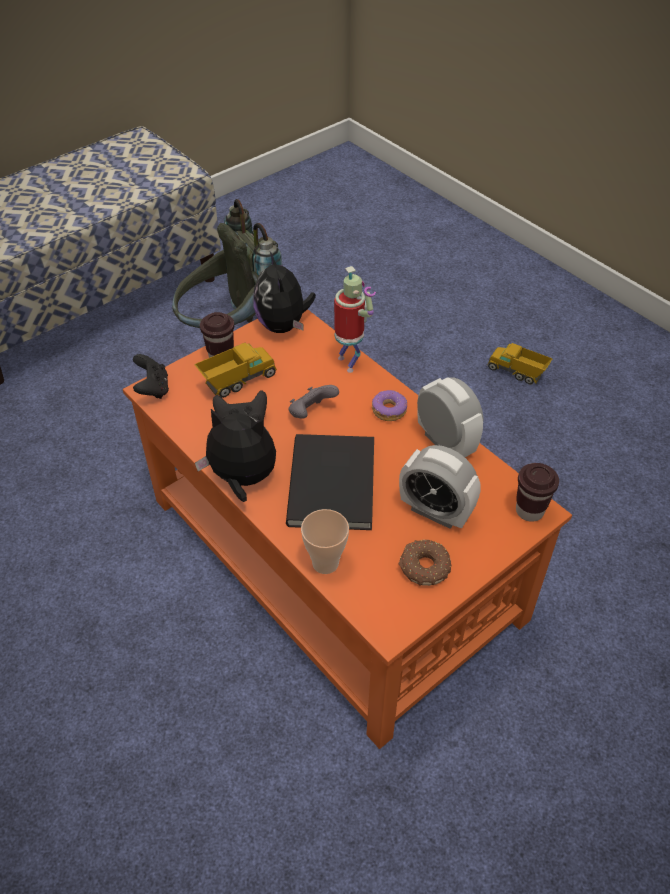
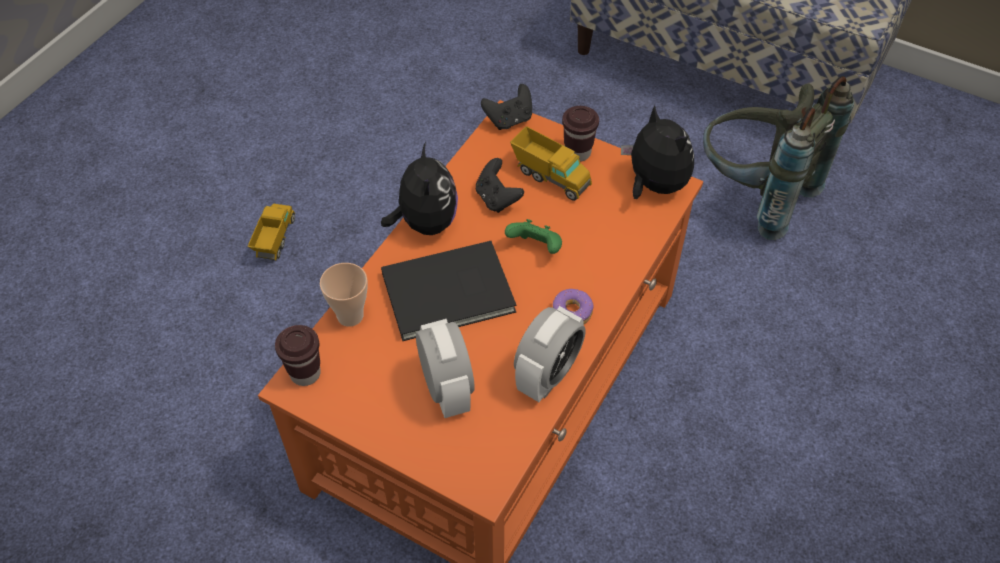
camera: 70 degrees right, 5 degrees up
(283, 325) = (654, 185): plush toy -> plush toy turned 90 degrees clockwise
(311, 413) = (535, 247): grey game controller -> green game controller
(349, 363) = (626, 258): toy robot -> none
(423, 567) = (372, 396): donut -> none
(435, 511) = (446, 389): alarm clock -> alarm clock turned 150 degrees clockwise
(516, 373) = (879, 504): toy truck -> toy truck (275, 240)
(529, 511) = (481, 477): brown cup -> brown cup (305, 373)

